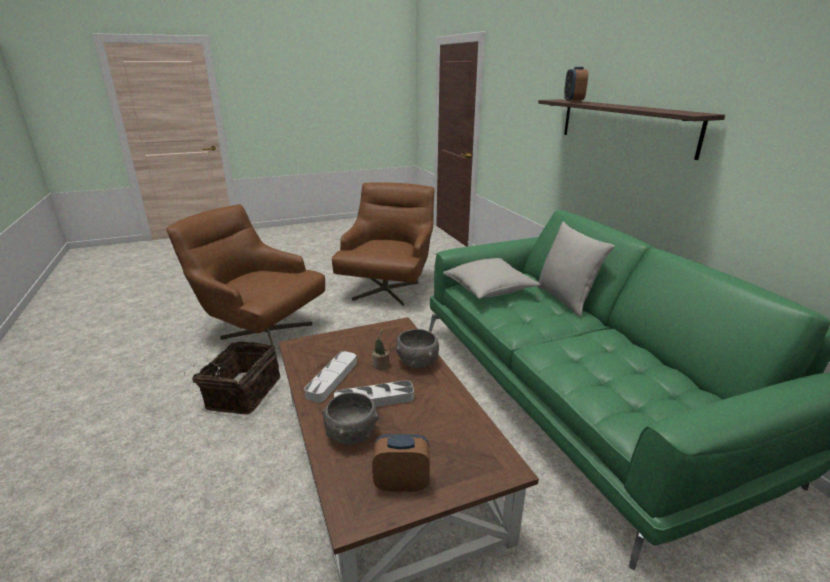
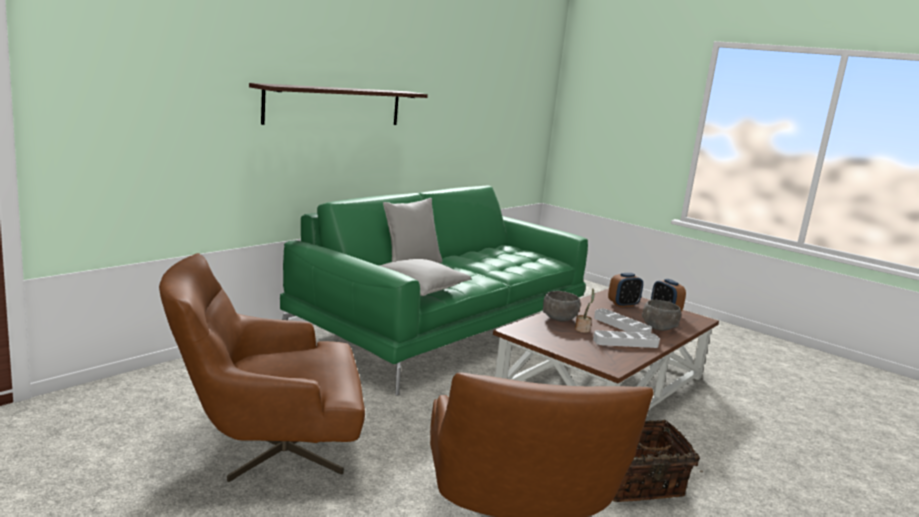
camera: 120 degrees left, 10 degrees down
(573, 101) = (298, 86): alarm clock -> alarm clock (623, 304)

